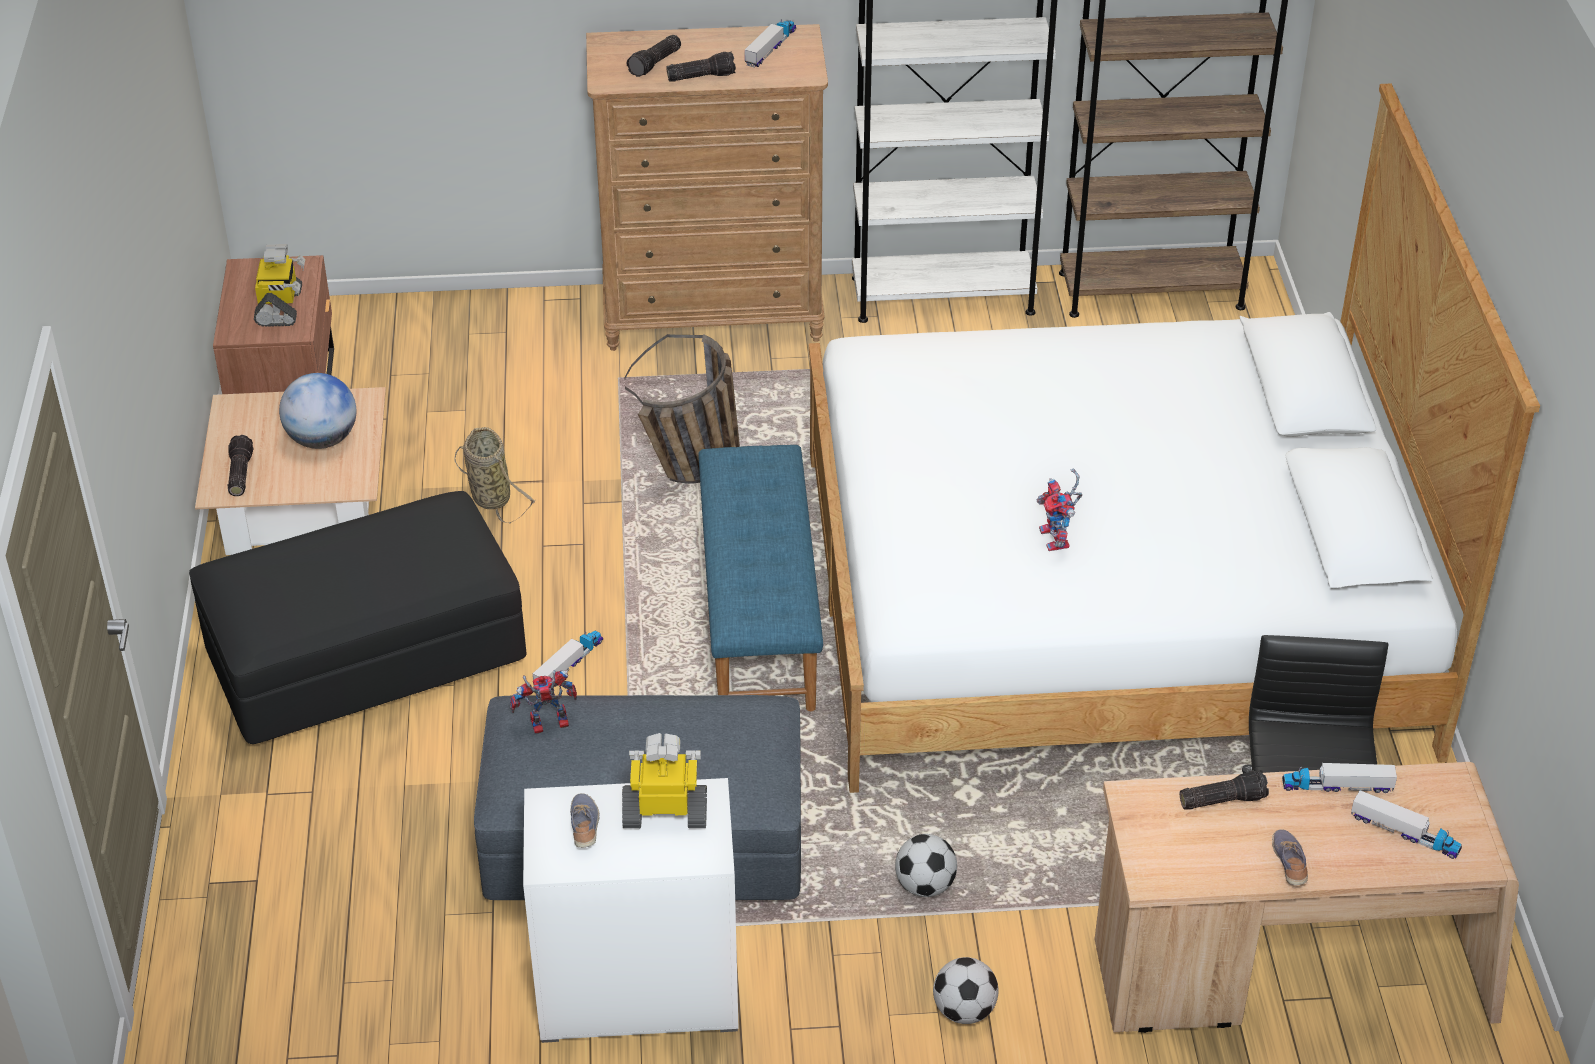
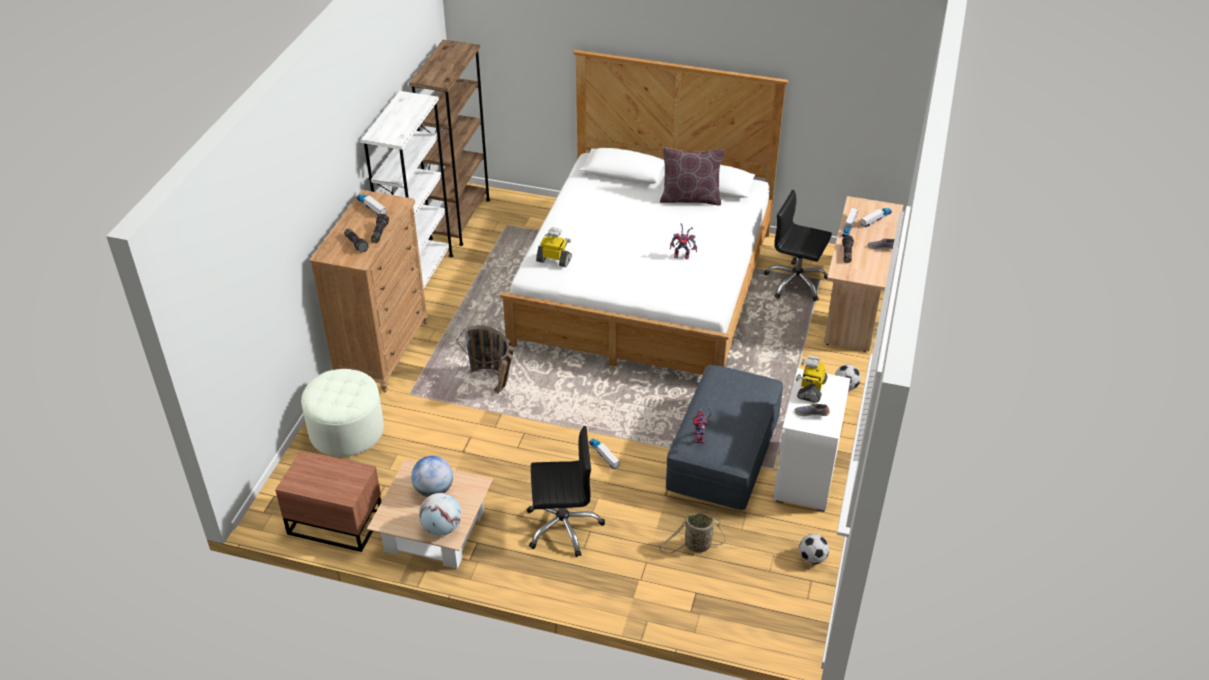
camera: 70 degrees left, 0 degrees up
(239, 474) = (442, 527): flashlight -> globe
(281, 307) = (337, 474): toy robot -> toy robot (554, 260)
(366, 657) = (563, 526): black ottoman -> black office chair
(489, 496) = (470, 458): basket -> basket (696, 546)
(496, 338) = (346, 431): none -> white ottoman
(761, 616) = (603, 387): blue bench -> none
(924, 886) = (780, 380): football -> football (812, 558)
(1278, 508) = (690, 198): none -> brown pillow

